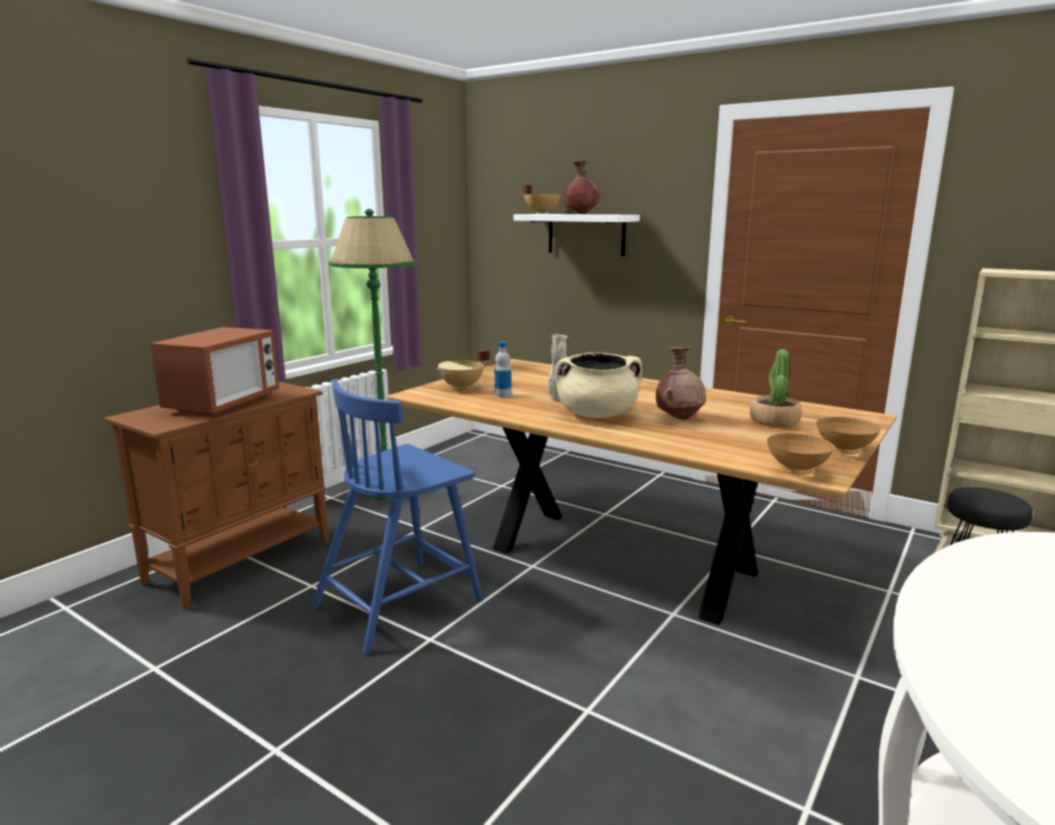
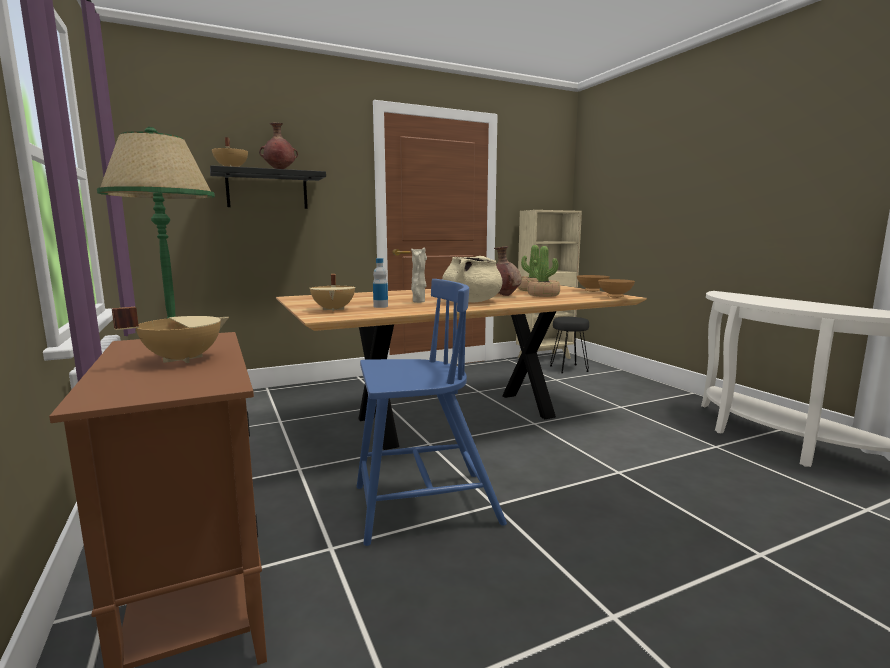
camera: 60 degrees left, 5 degrees down
(223, 404) = (182, 359): microwave -> beige cooking pot
(400, 602) = (423, 506): blue chair -> blue chair turned 90 degrees counterclockwise
(586, 234) = (267, 190): white shelf -> black shelf
(729, 433) = (543, 295): none -> potted plant

